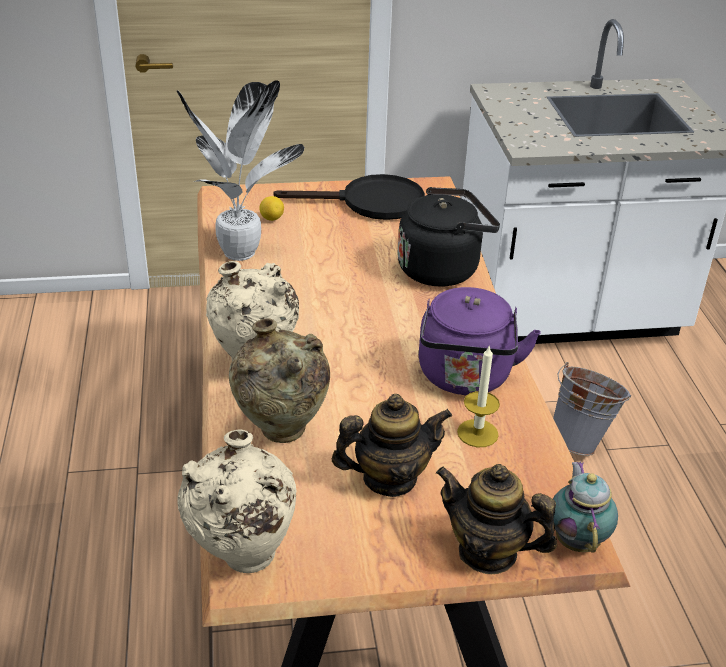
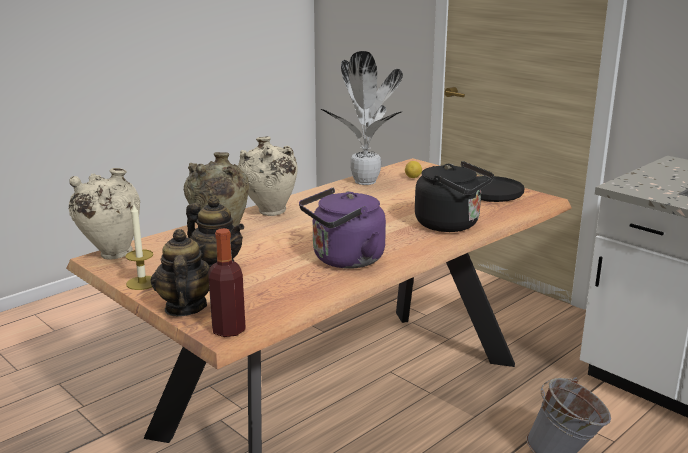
camera: 55 degrees right, 15 degrees down
(477, 433) = (294, 277): candle -> candle (142, 283)
(577, 539) = (228, 330): teapot -> bottle

